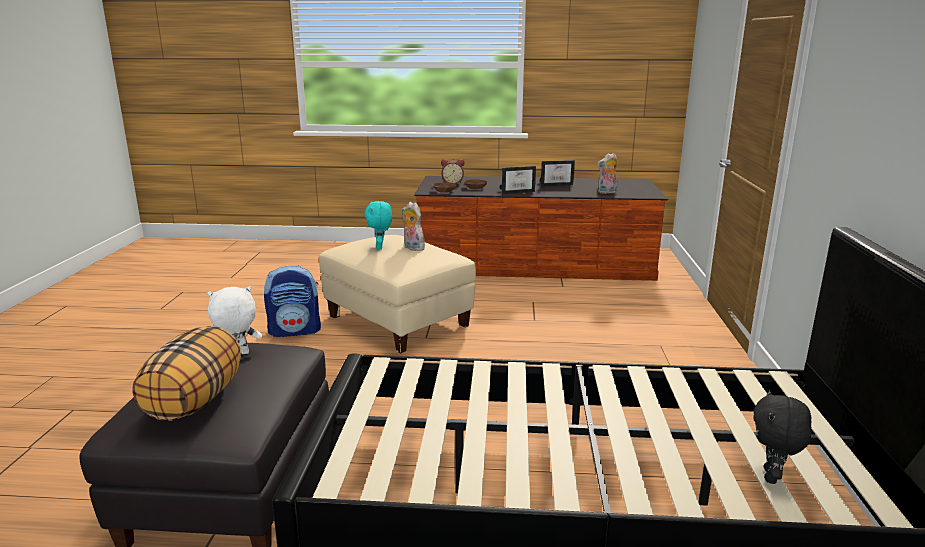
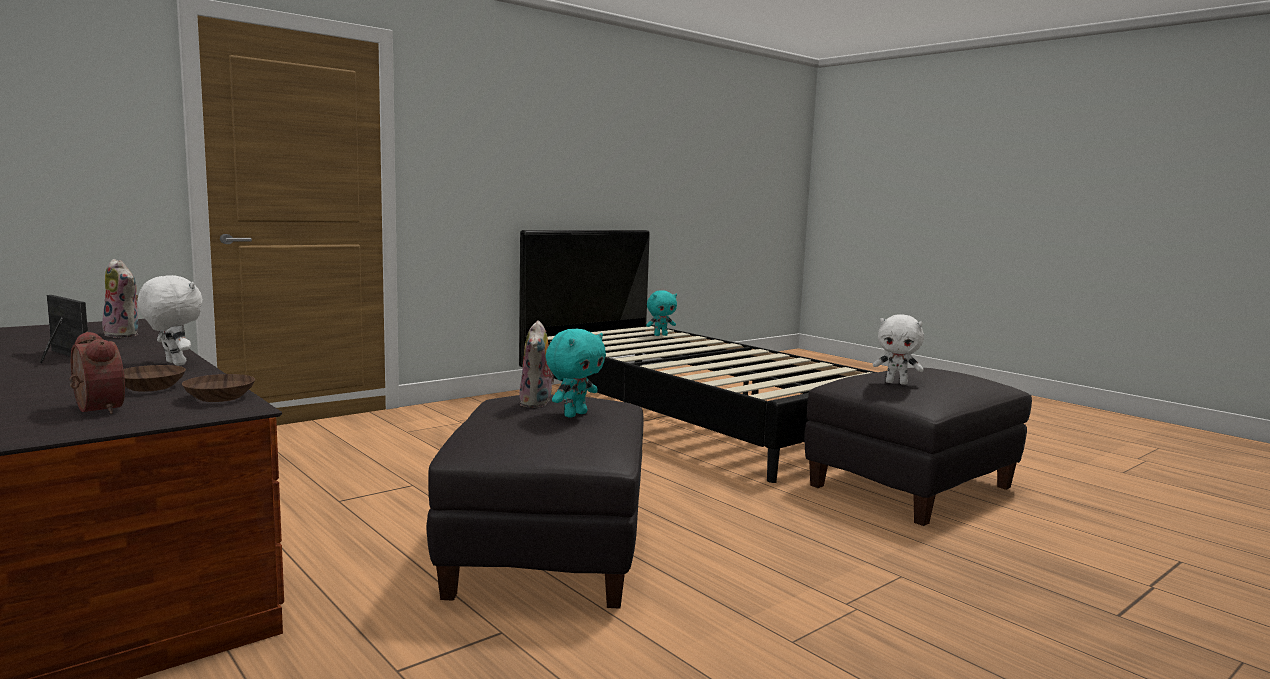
camera: 135 degrees left, 10 degrees down
(195, 401) = (943, 371): pillow -> none
(295, 331) = (712, 605): backpack -> none
(398, 321) = (547, 552): beige ottoman -> black ottoman
(517, 192) = (173, 363): picture frame -> white plush toy
(772, 477) = (660, 335): black plush toy -> turquoise plush toy

